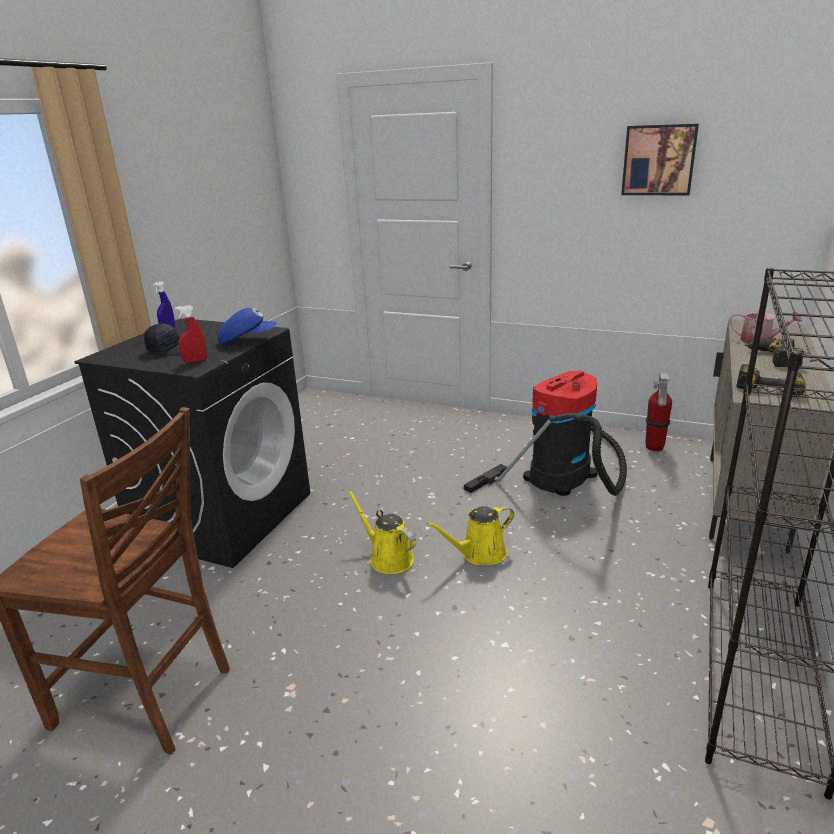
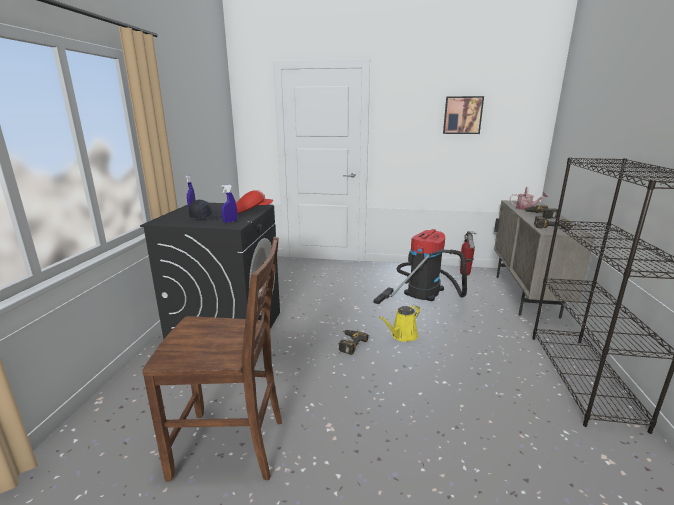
camera: 15 degrees left, 5 degrees down
(195, 361) = (230, 222): red spray bottle -> blue spray bottle
(247, 340) = (253, 211): blue cap -> red cap
(388, 558) = (349, 344): yellow watering can -> power drill

